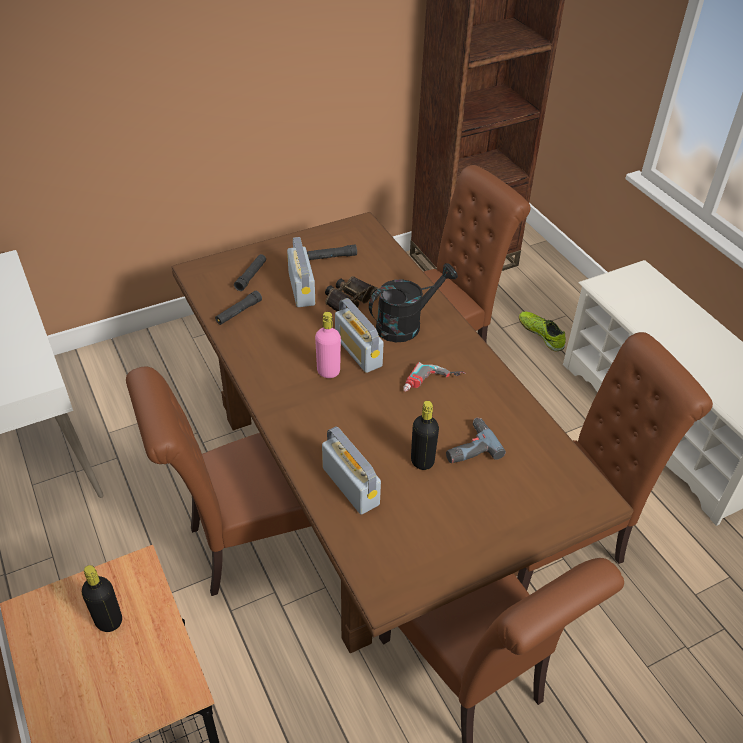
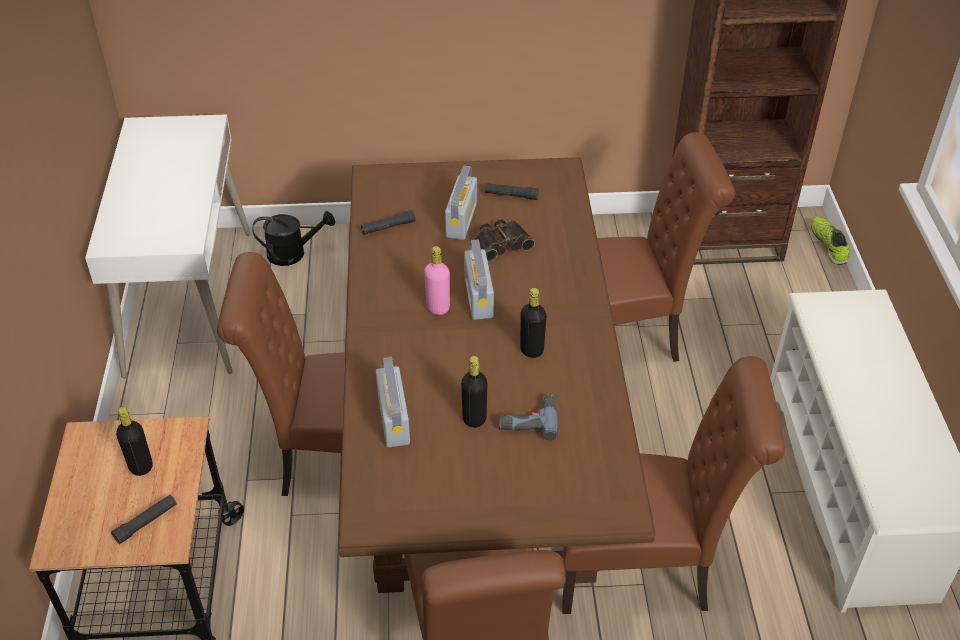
camera: 25 degrees right, 0 degrees up
(251, 276) = (420, 194): black flashlight -> black flashlight (146, 522)
(406, 324) = (542, 284): black watering can -> black watering can (293, 253)
(433, 384) = (531, 350): power drill -> black bottle
(541, 334) = (763, 345): shoe -> shoe (828, 244)

